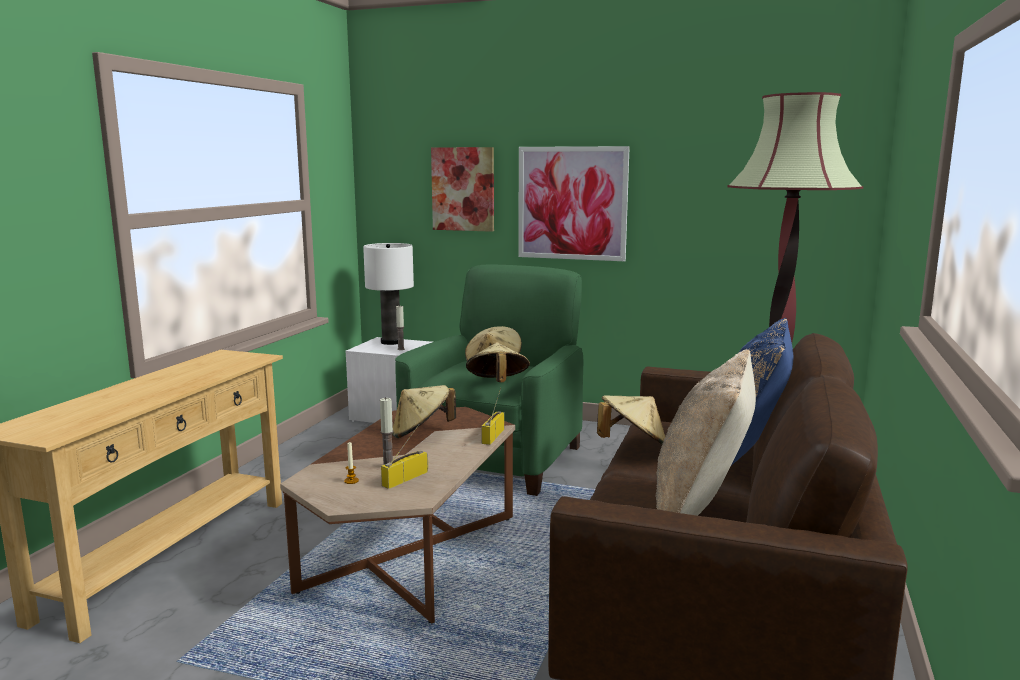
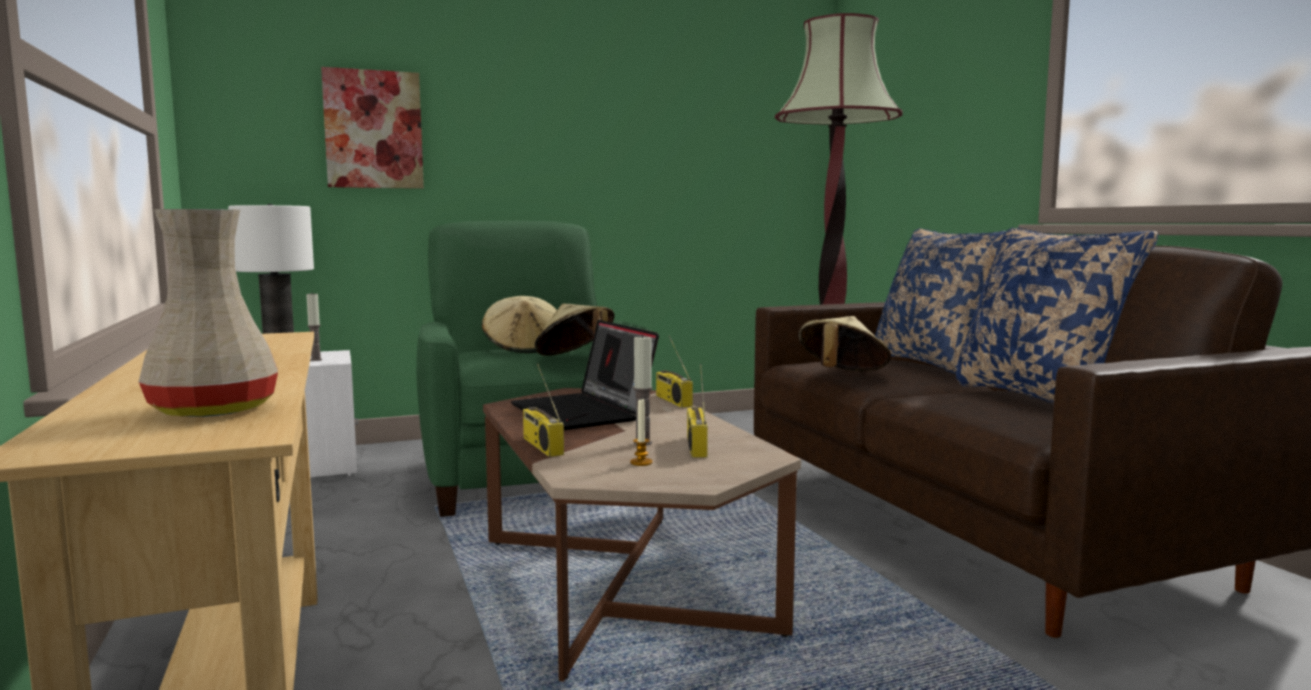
camera: 40 degrees left, 5 degrees down
(82, 418) = (216, 410): none -> beige vase
(340, 453) = (541, 446): none -> radio
(421, 432) = (584, 412): beige hat -> laptop
(572, 203) = (529, 152): picture -> none
(700, 514) = (1036, 400): beige pillow -> blue pillow

